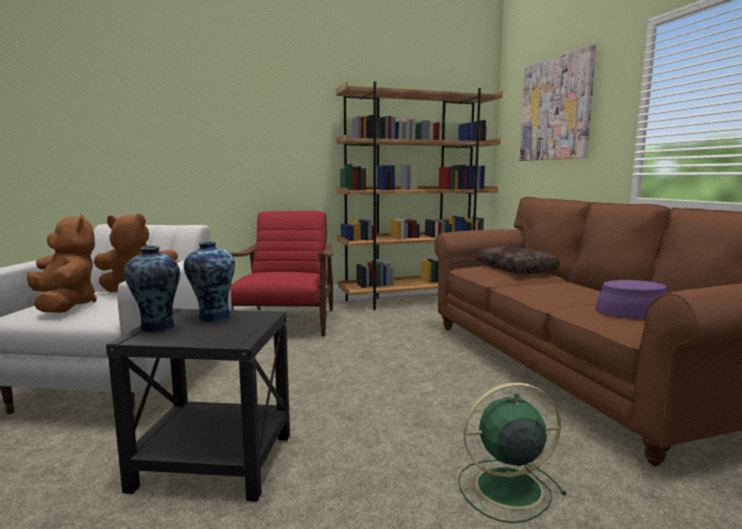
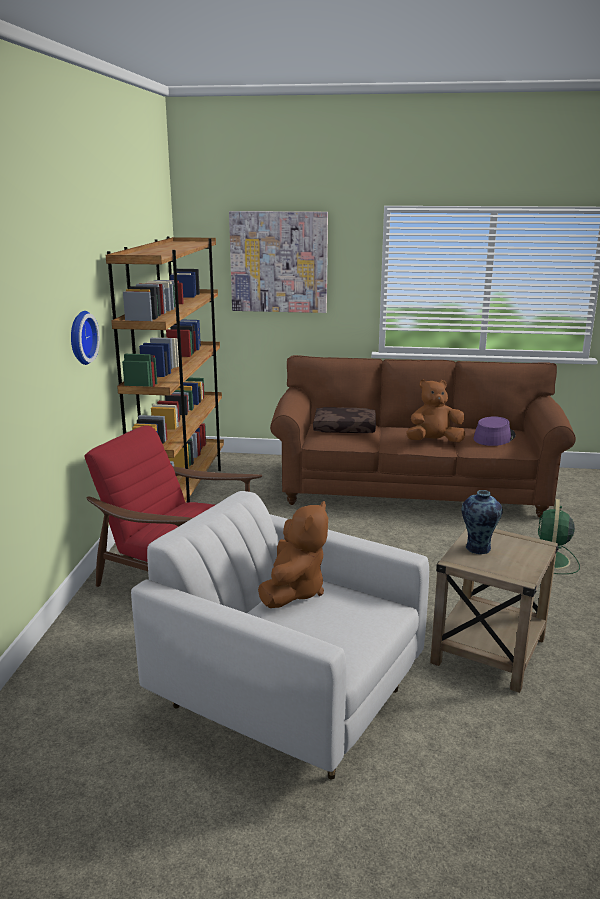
camera: 65 degrees left, 10 degrees up
(65, 306) = (327, 633): brown plush toy -> brown plush toy (434, 442)
(156, 328) = (501, 570): vase -> none
(215, 462) = (488, 651): black side table -> beige side table
(290, 140) = (80, 337): none -> wall clock

